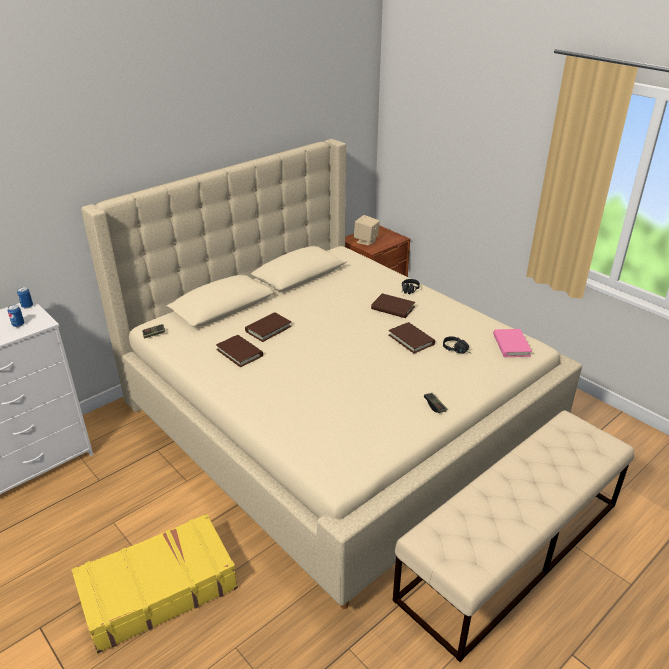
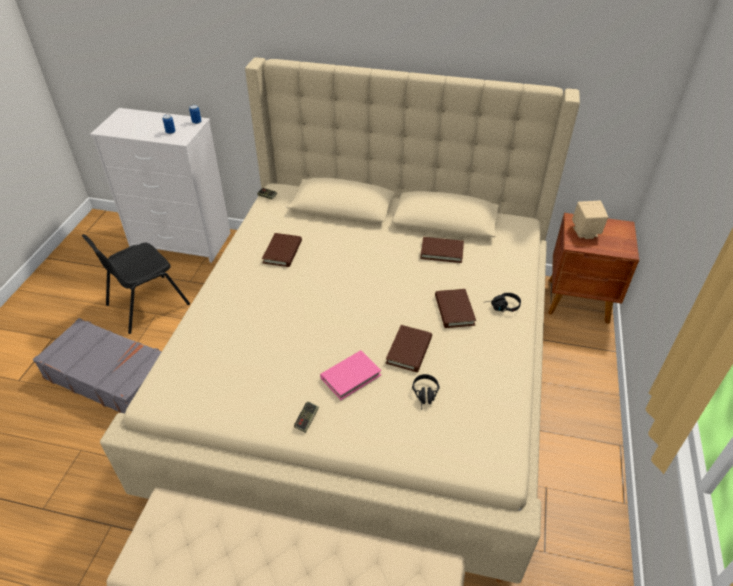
camera: 55 degrees right, 10 degrees up
(90, 525) = (146, 304): none -> black chair
(158, 589) = (110, 375): yellow suitcase -> grey suitcase
(268, 329) = (333, 249): brown book -> brown book (442, 251)
(511, 345) = (482, 441): pink book -> pink book (350, 376)

